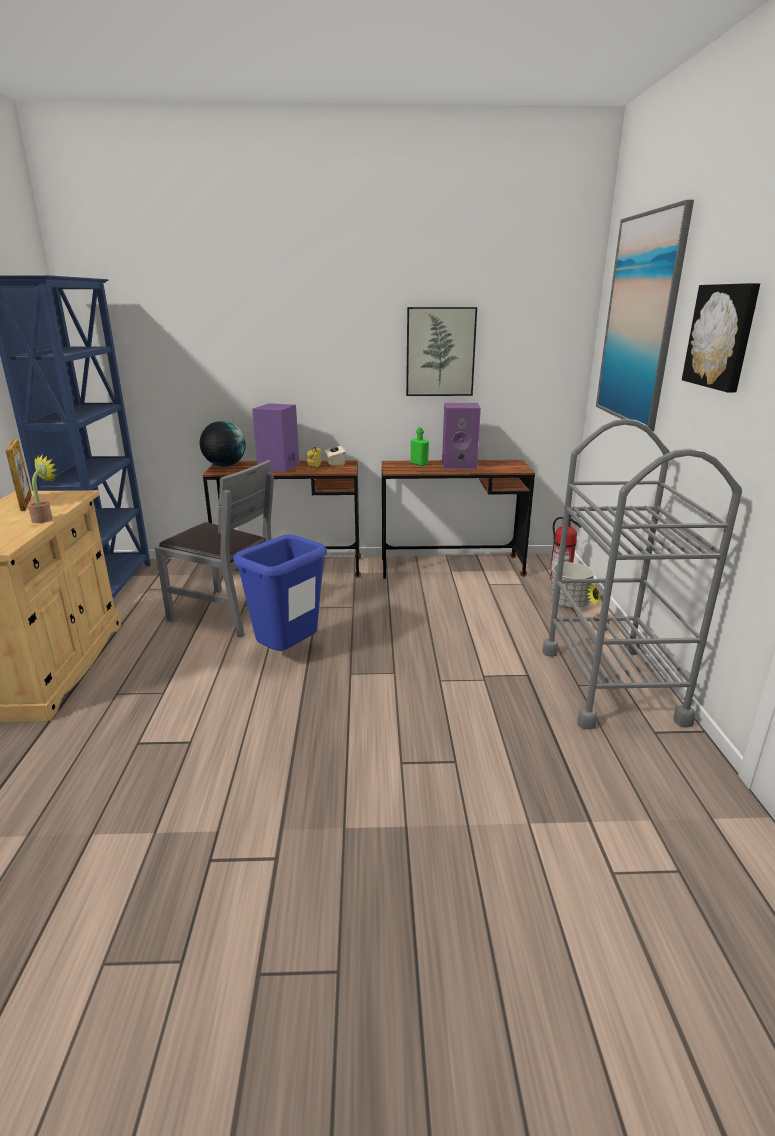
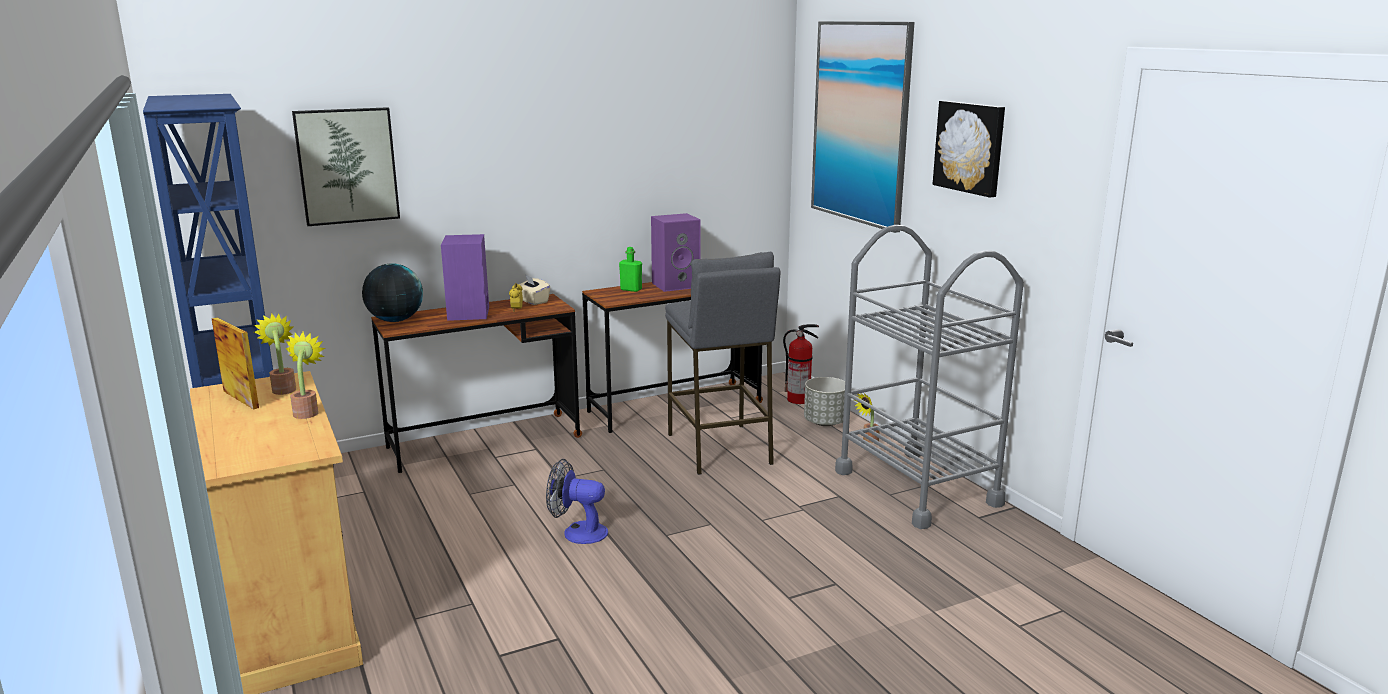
camera: 25 degrees left, 5 degrees down
(61, 500) = (283, 389): none -> potted plant
(226, 612) = (455, 506): grey chair -> none
(287, 654) = (577, 532): blue trash can -> fan
(440, 352) = (639, 159): picture -> picture (347, 166)
(457, 609) = (719, 449): none -> grey stool

